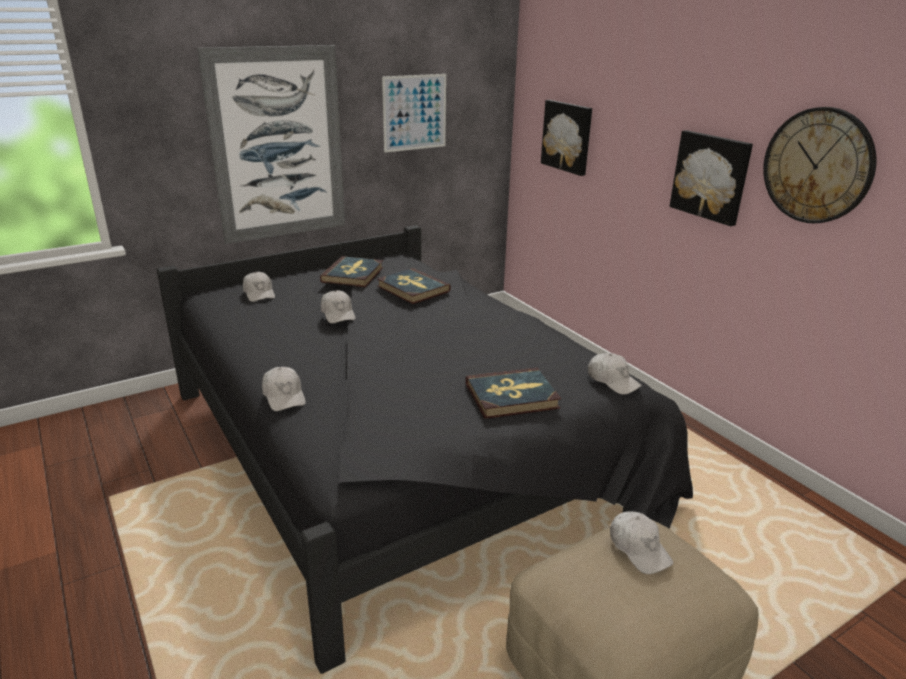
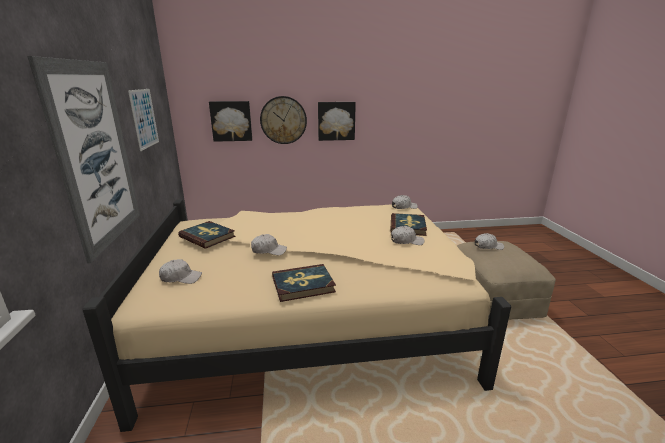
camera: 65 degrees left, 5 degrees down
(284, 396) = (366, 287): white cap -> white cap (406, 241)
(404, 450) = (315, 316): black bed -> beige bed
(412, 289) = (257, 224): book -> book (303, 285)
(817, 166) = (385, 105): wall clock -> wall clock (283, 120)

